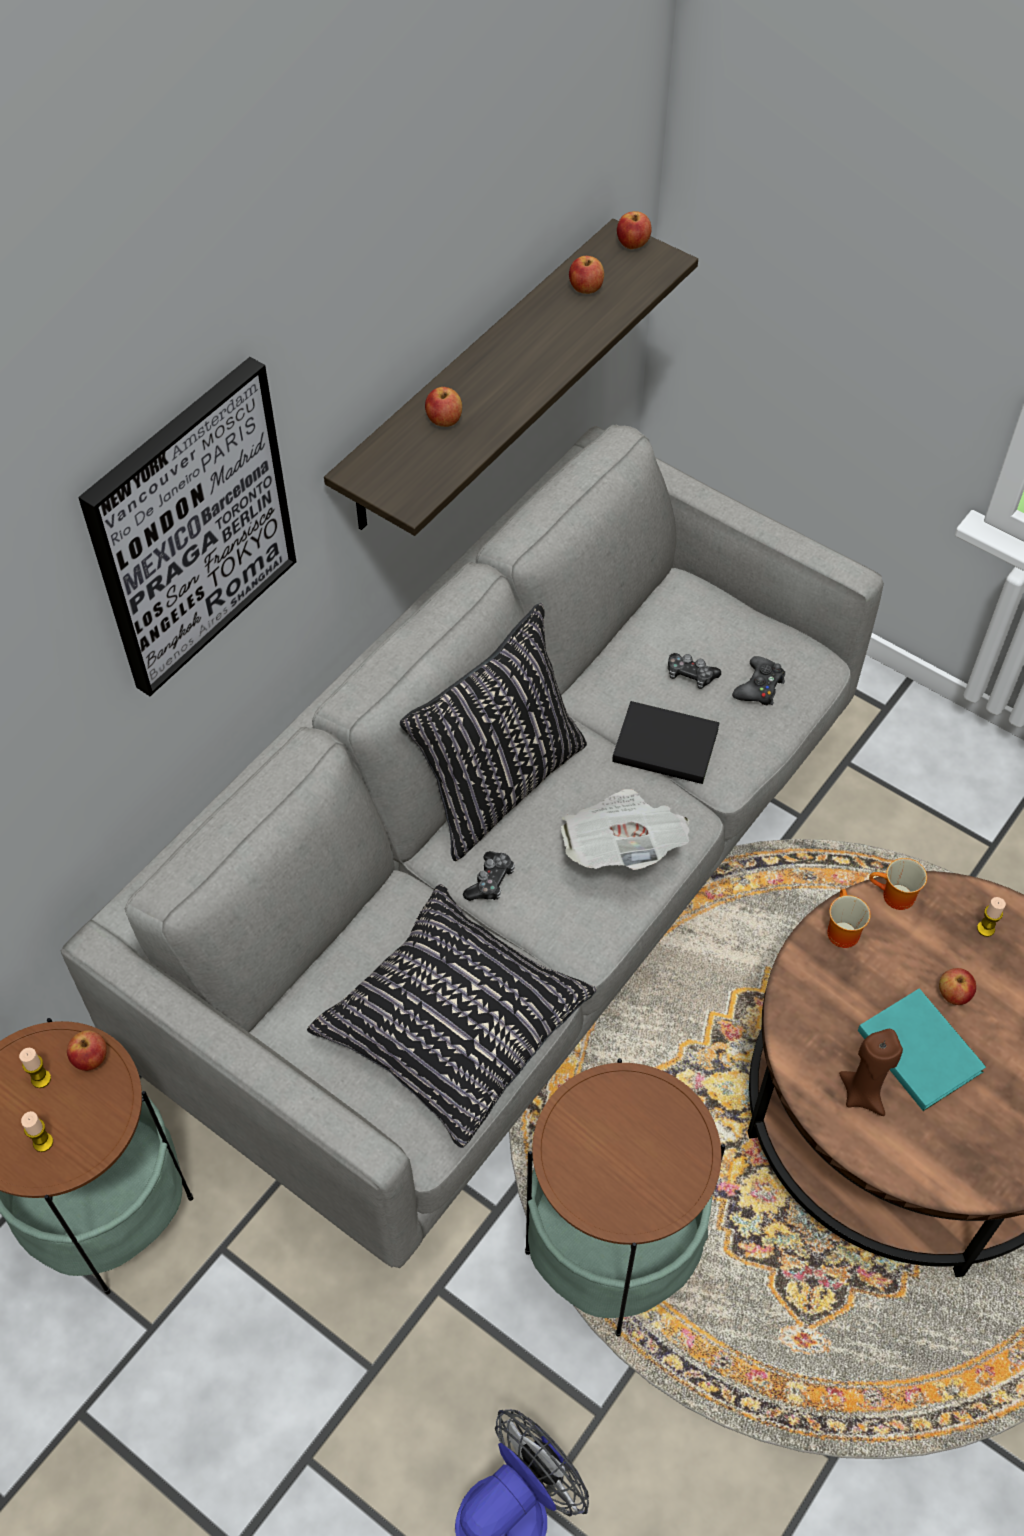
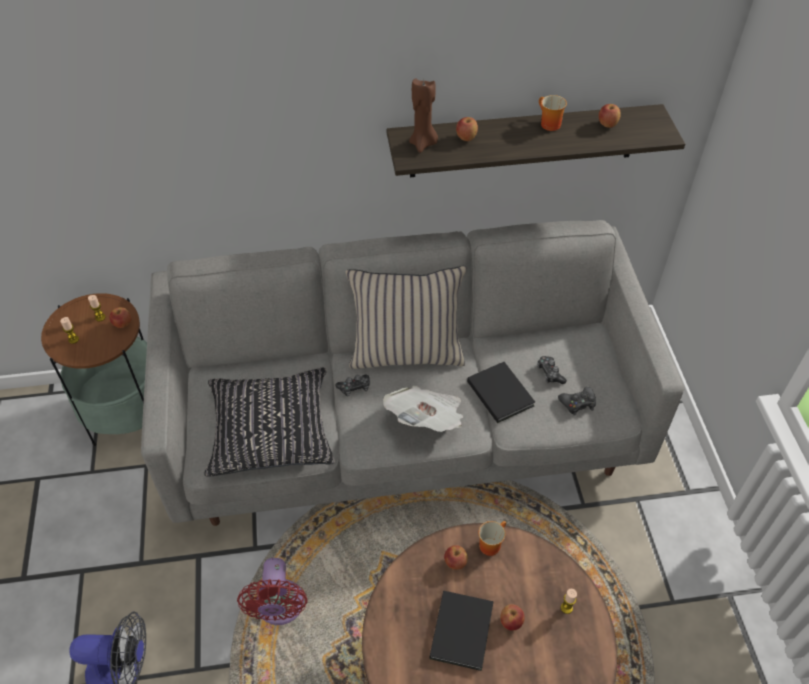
camera: 45 degrees right, 5 degrees down
(190, 528) = (281, 99): picture -> none
(498, 784) = (406, 352): black pillow -> beige pillow
(612, 1249) = (279, 608): side table -> red fan
(633, 244) = (658, 119): apple -> apple (455, 563)
(863, 1093) = (411, 623): brown candle -> brown candle (423, 144)
(894, 898) = (536, 552): mug -> mug (547, 124)
(919, 1048) = (463, 629): turquoise book -> black book

